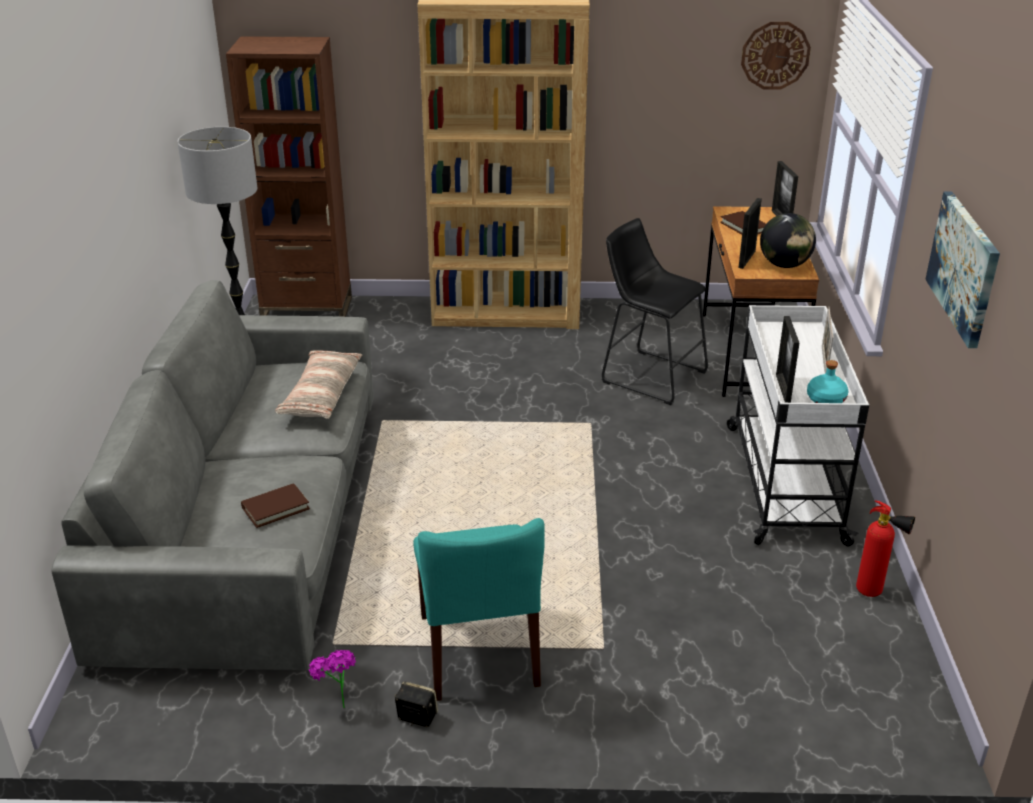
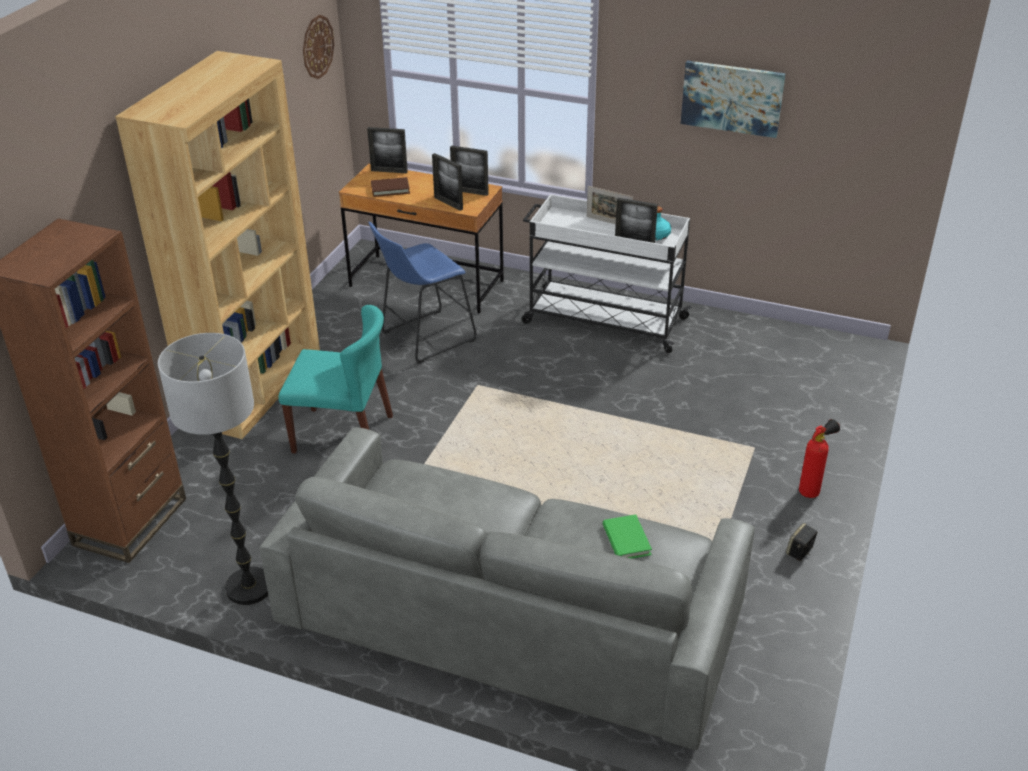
camera: 70 degrees left, 5 degrees up
(275, 508) = (626, 540): brown book -> green book
(321, 395) = (449, 489): pillow -> none
(337, 703) = (775, 591): potted plant -> none
(479, 651) = (739, 507): turquoise chair -> turquoise chair (344, 434)
(649, 375) = (423, 338): black stool -> blue stool
(784, 265) = (470, 192): globe -> picture frame
(874, 593) = (735, 324): fire extinguisher -> fire extinguisher (812, 491)

